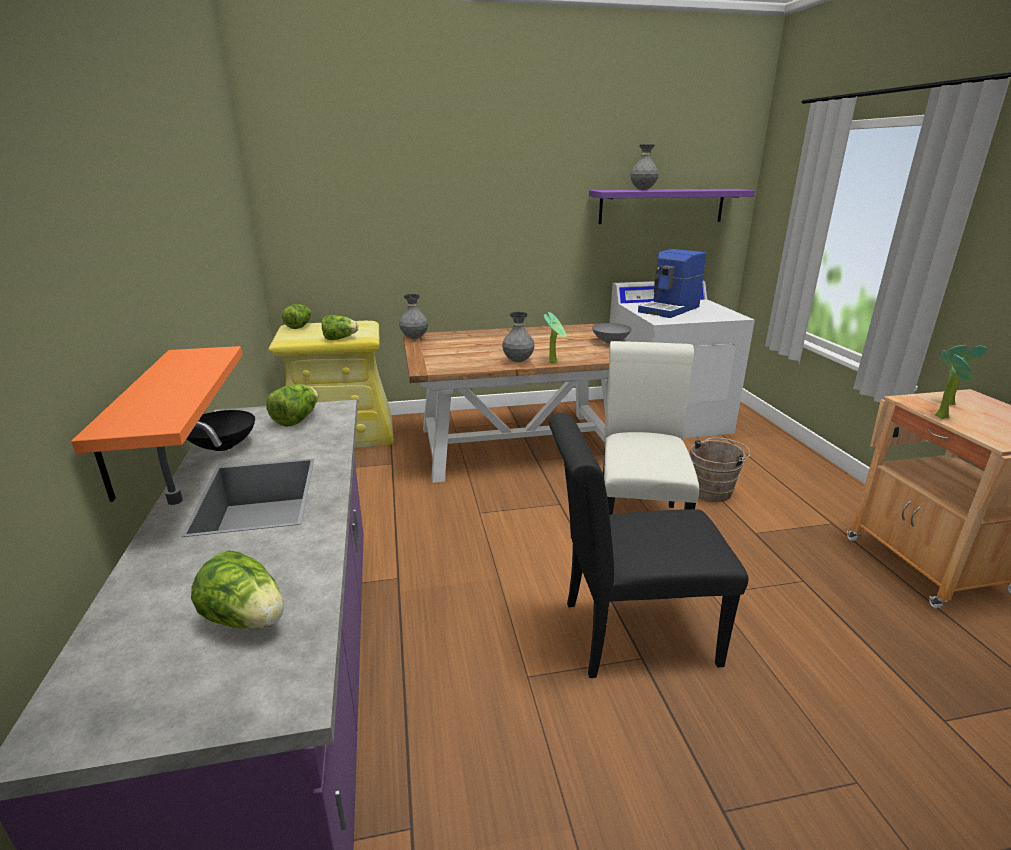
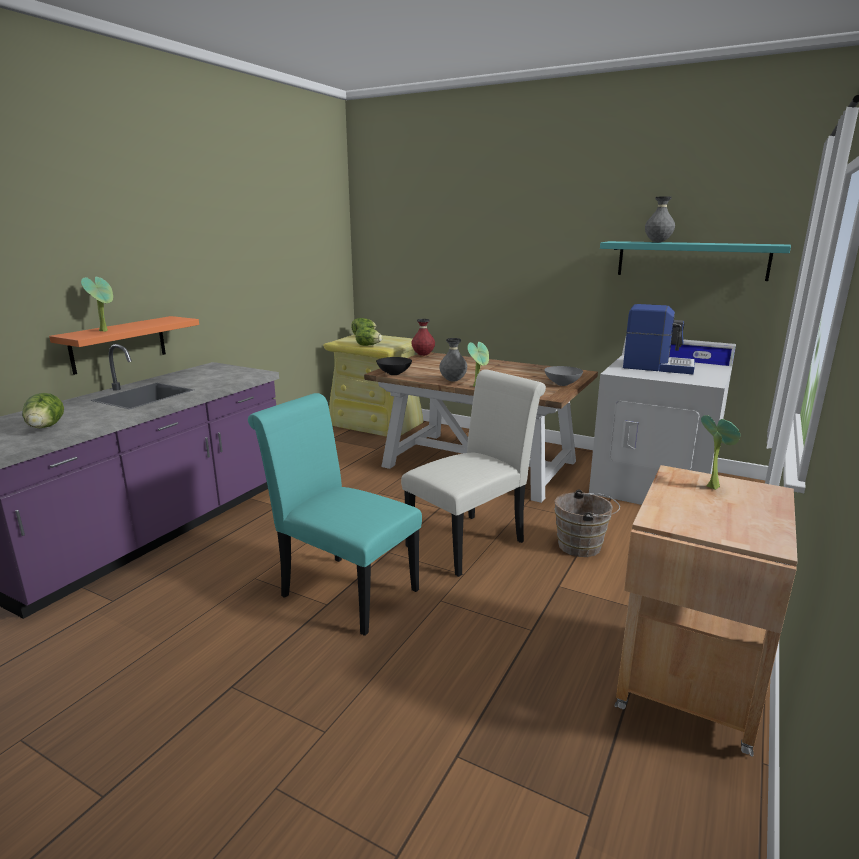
camera: 40 degrees right, 5 degrees down
(222, 446) = (177, 376): black bowl -> black bowl (394, 373)
(296, 420) = (230, 373): lettuce -> none
(414, 338) = (423, 355): grey vase -> red vase
(628, 634) = (342, 590): black chair -> turquoise chair
(662, 206) = (691, 260): purple shelf -> turquoise shelf
(670, 309) = (657, 366): coffee machine -> coffee machine turned 150 degrees counterclockwise
(941, 416) = (665, 490): potted plant -> potted plant (106, 331)

